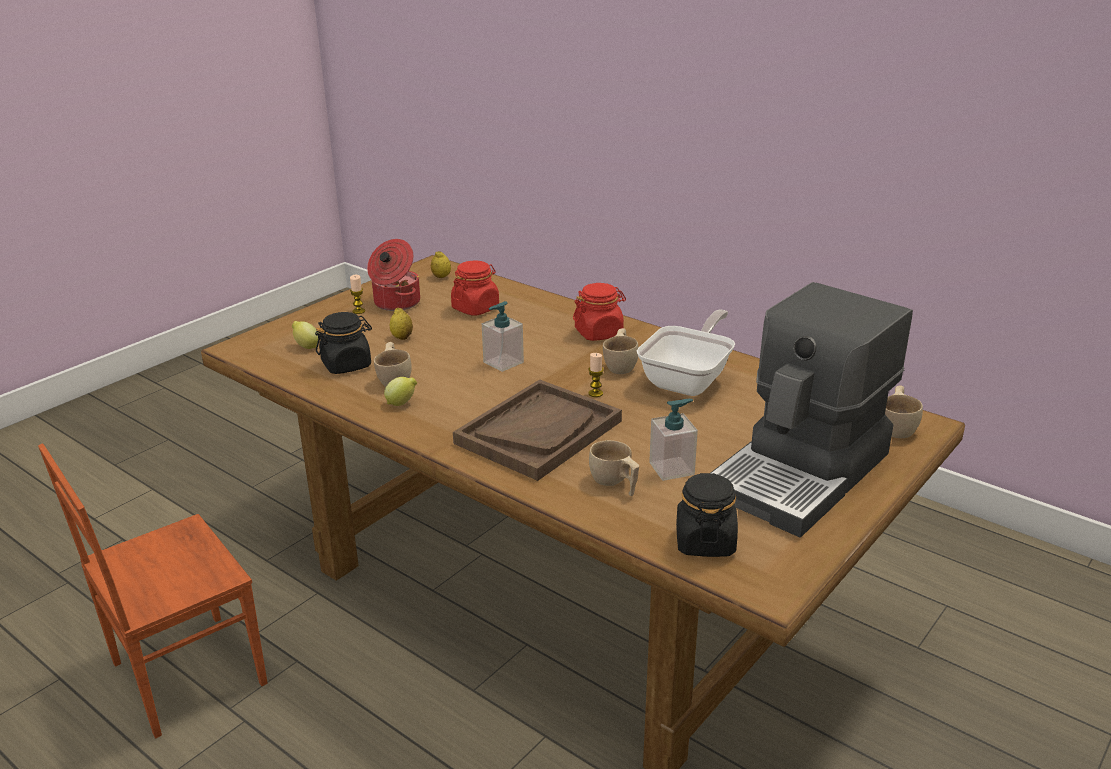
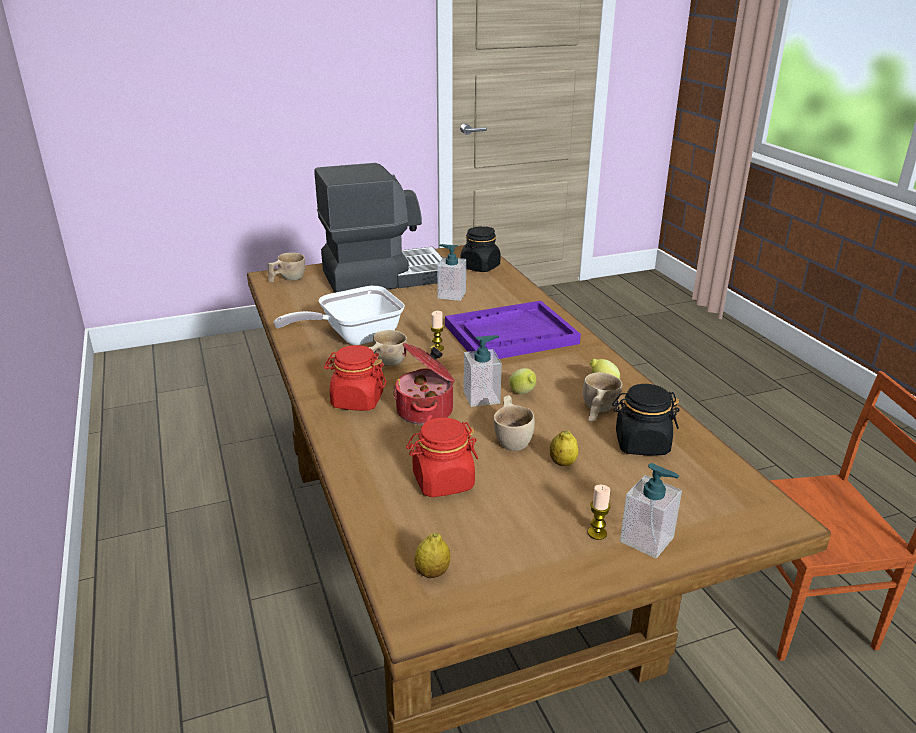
camera: 150 degrees left, 0 degrees up
(306, 346) = (684, 487): lemon -> lemon (523, 393)
(326, 316) = (647, 540): none -> soap dispenser
(395, 303) = (537, 532): cooking pot -> cooking pot (426, 411)
(538, 432) = (510, 334): brown tray -> purple tray
(614, 484) = (495, 297): beige cup -> beige cup (512, 438)

